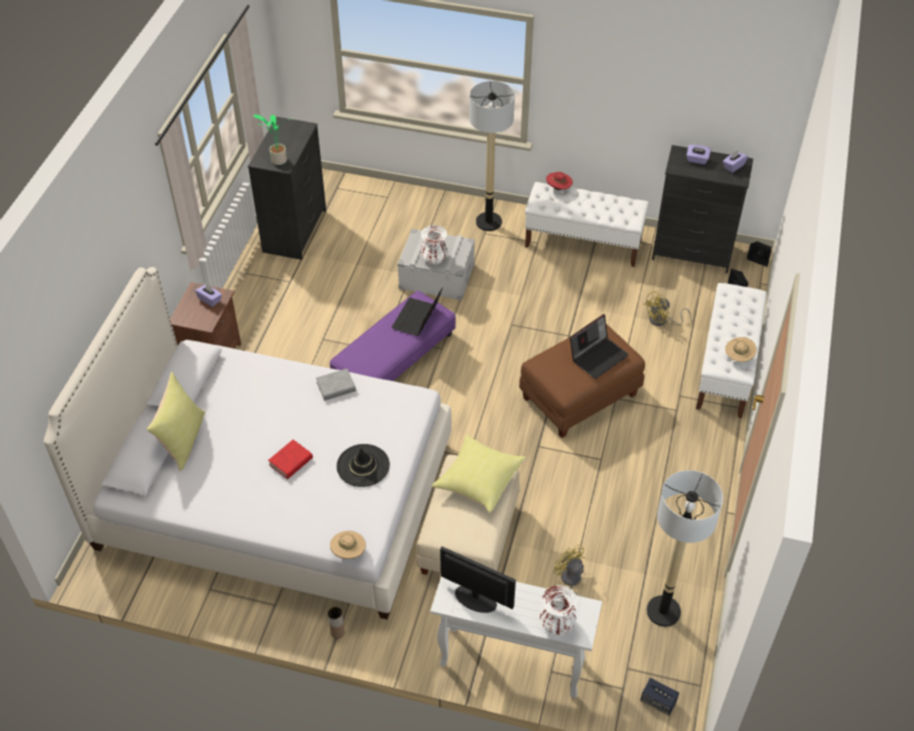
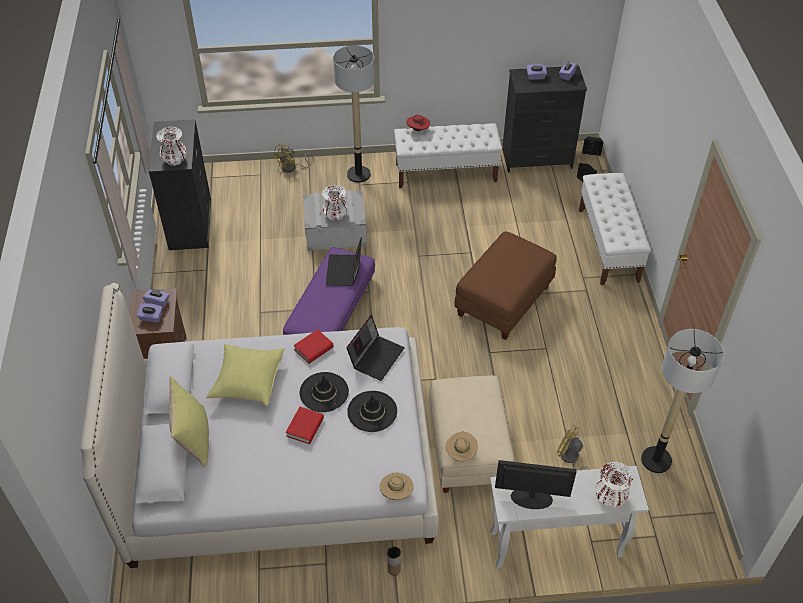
camera: 20 degrees left, 0 degrees up
(197, 313) = (151, 318): none -> purple tissue box
(278, 161) = (175, 160): potted plant -> white vase
(325, 433) = (324, 392): none -> black hat
(336, 387) = (313, 349): grey book -> red book
(478, 480) = (471, 395): yellow pillow -> yellow pillow (247, 381)
(598, 356) = (518, 261): laptop -> laptop (376, 356)
(658, 701) = (688, 537): speaker -> none
(662, 321) = (540, 220): yellow fan -> yellow fan (292, 168)
(738, 357) = (630, 231): beige hat -> beige hat (461, 453)

